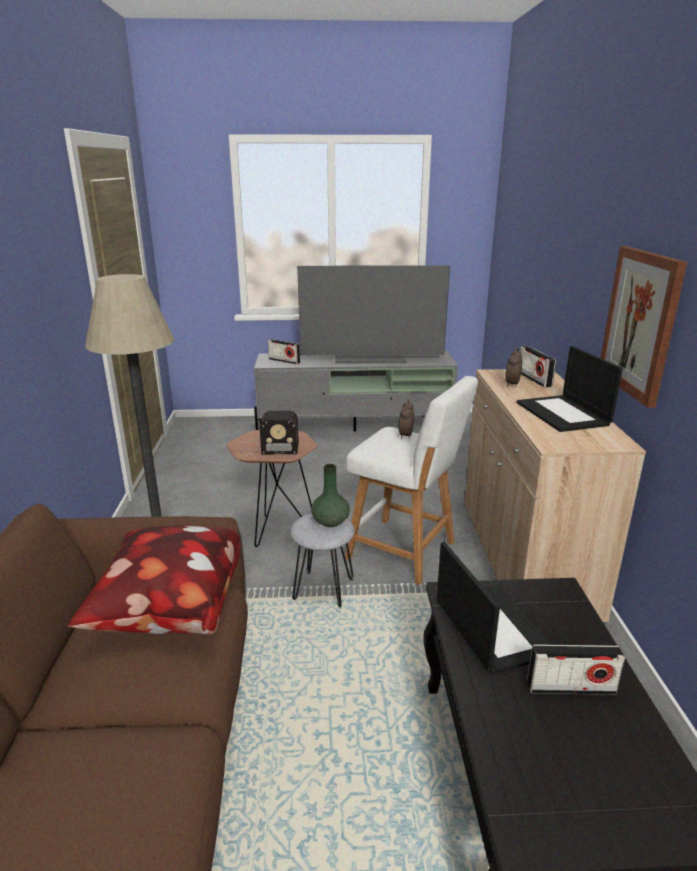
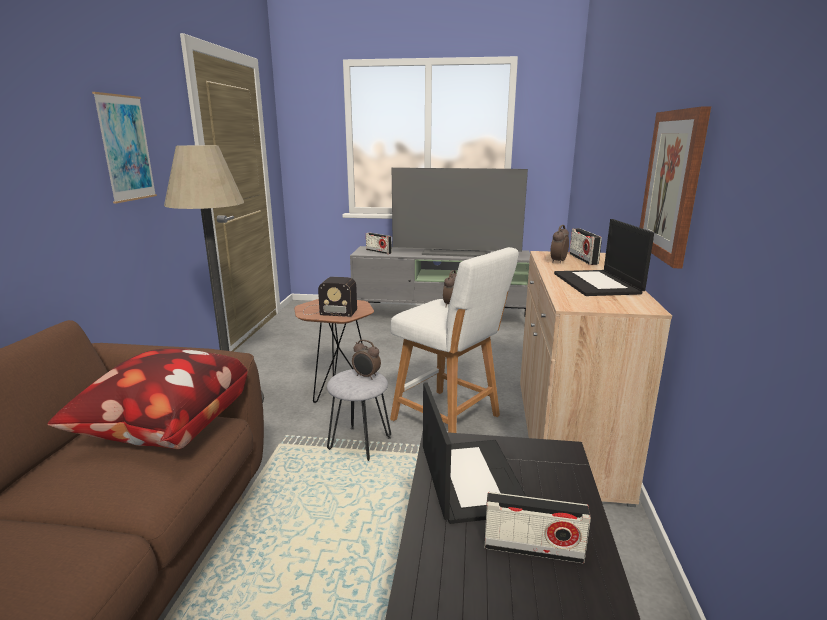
camera: 10 degrees right, 5 degrees down
(35, 285) = (126, 148): none -> picture
(331, 521) = (366, 376): green vase -> alarm clock

